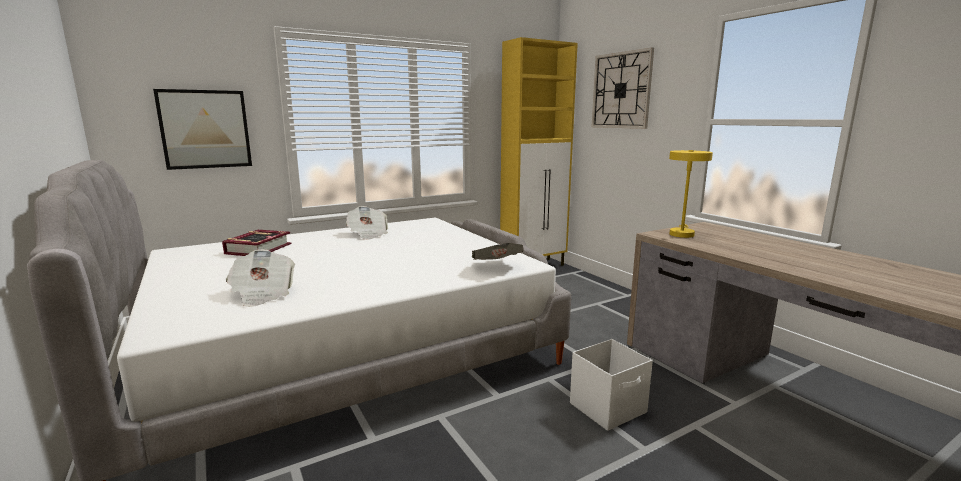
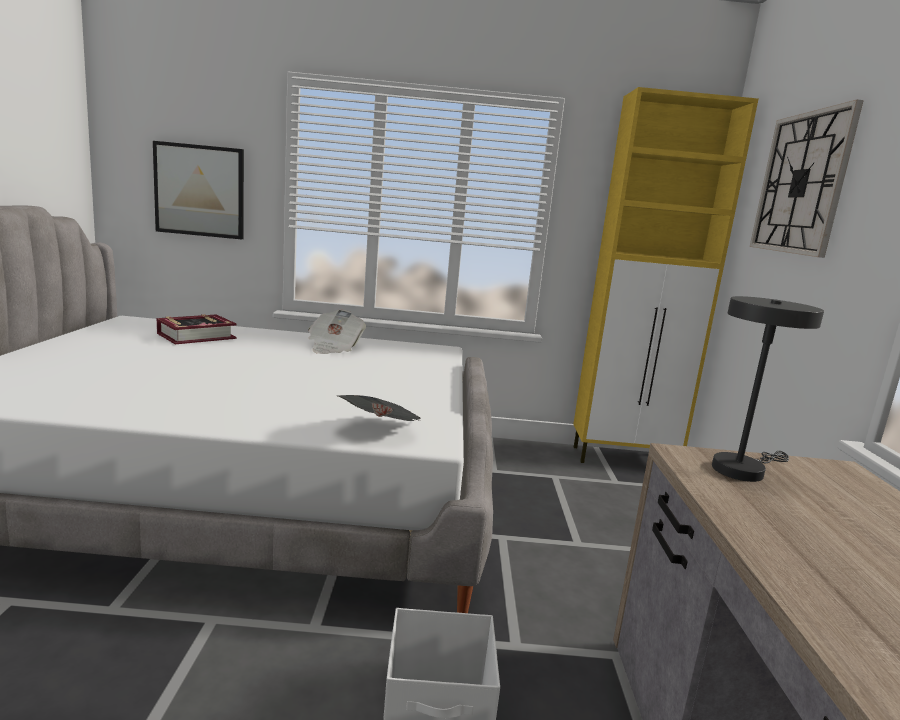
camera: 30 degrees right, 0 degrees up
(263, 294) = (82, 383): newspaper -> none
(681, 233) = (741, 469): yellow table lamp -> grey table lamp

